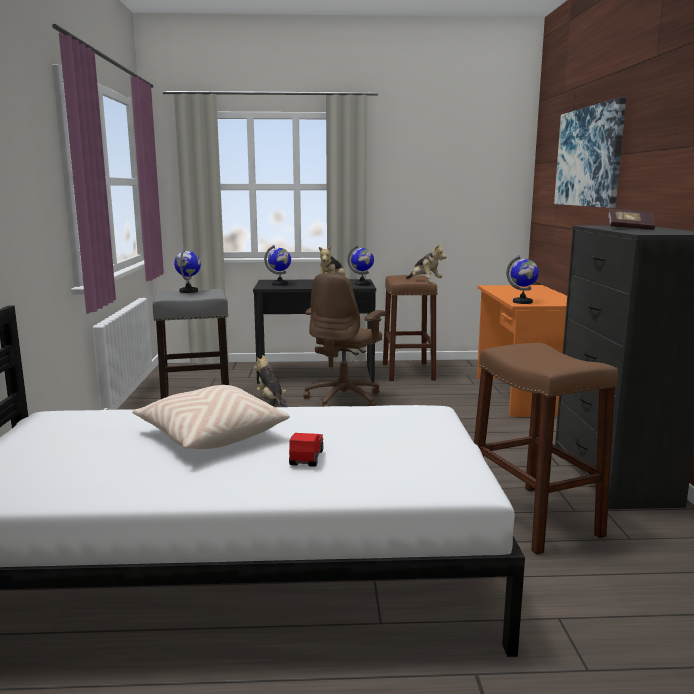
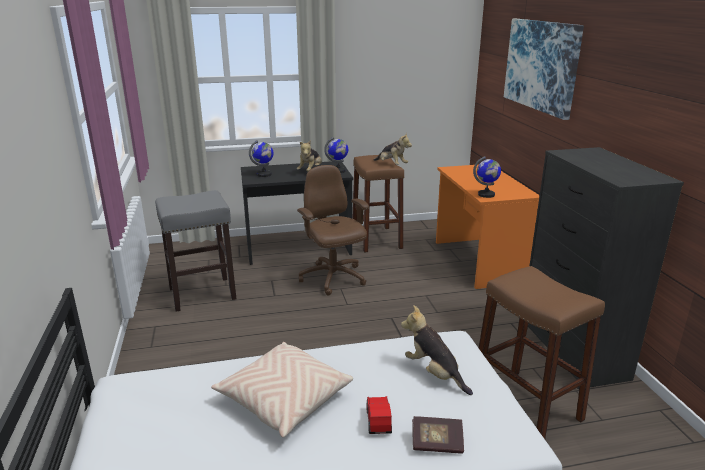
camera: 10 degrees left, 10 degrees up
(189, 291) = (188, 196): globe -> none
(271, 400) = (269, 285): plush toy -> plush toy (434, 373)
(344, 399) = (333, 279): brown office chair -> brown office chair turned 135 degrees clockwise
(630, 229) = (600, 165): book -> book (437, 443)

